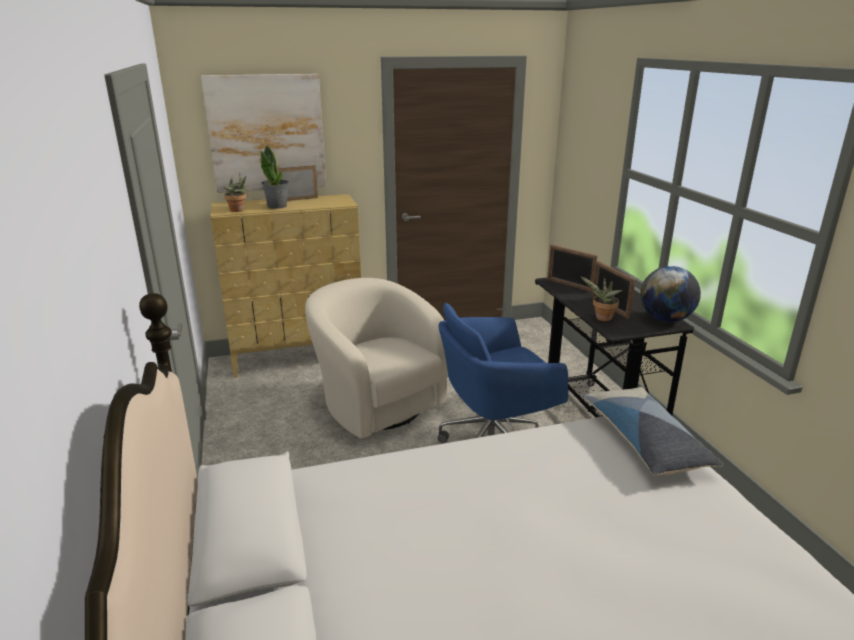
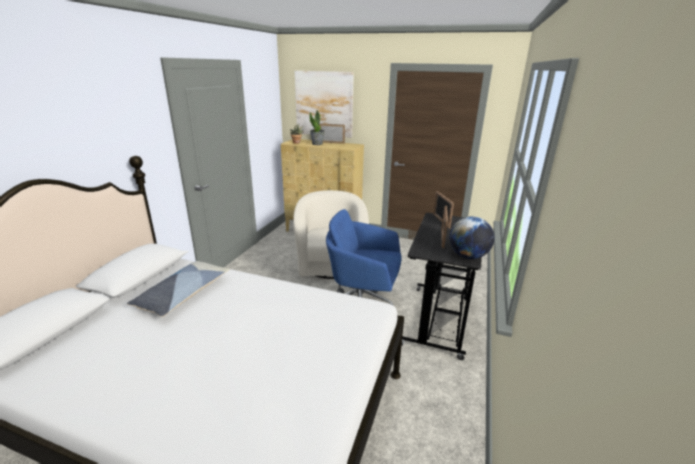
camera: 35 degrees right, 0 degrees up
(601, 319) = (424, 243): potted plant -> none
(644, 441) = (359, 318): pillow -> pillow (183, 294)

